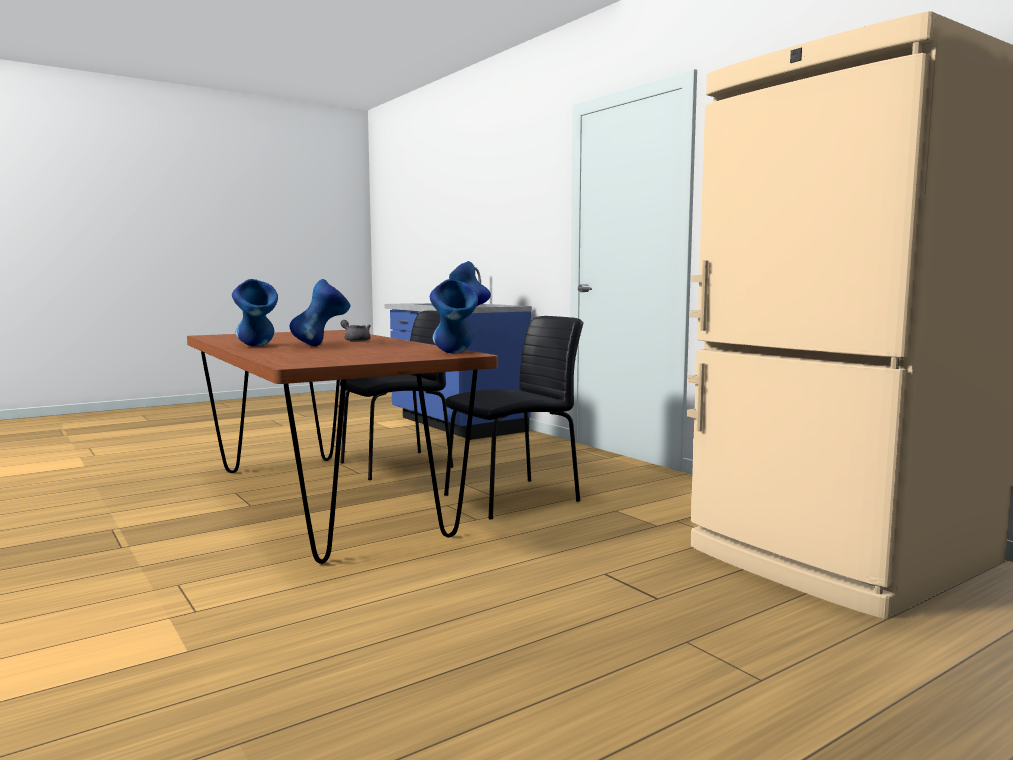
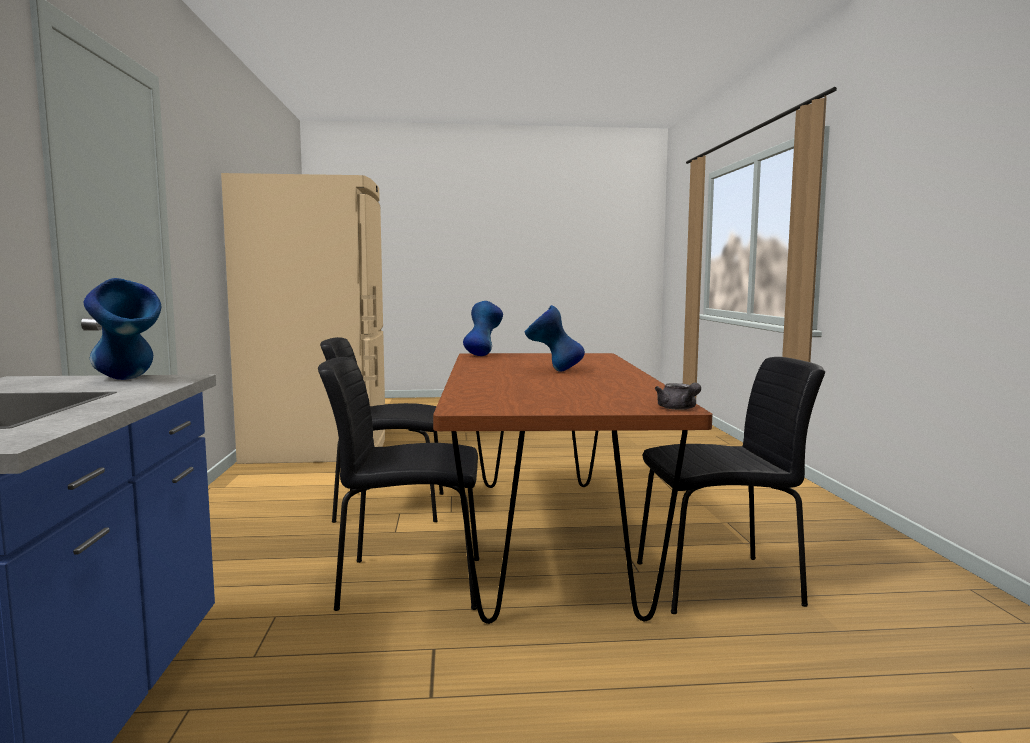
camera: 150 degrees left, 0 degrees up
(165, 496) = (722, 583): none -> black chair
(257, 347) = (614, 373): blue vase -> none
(355, 340) = (504, 377): grey teapot -> grey teapot (678, 409)

